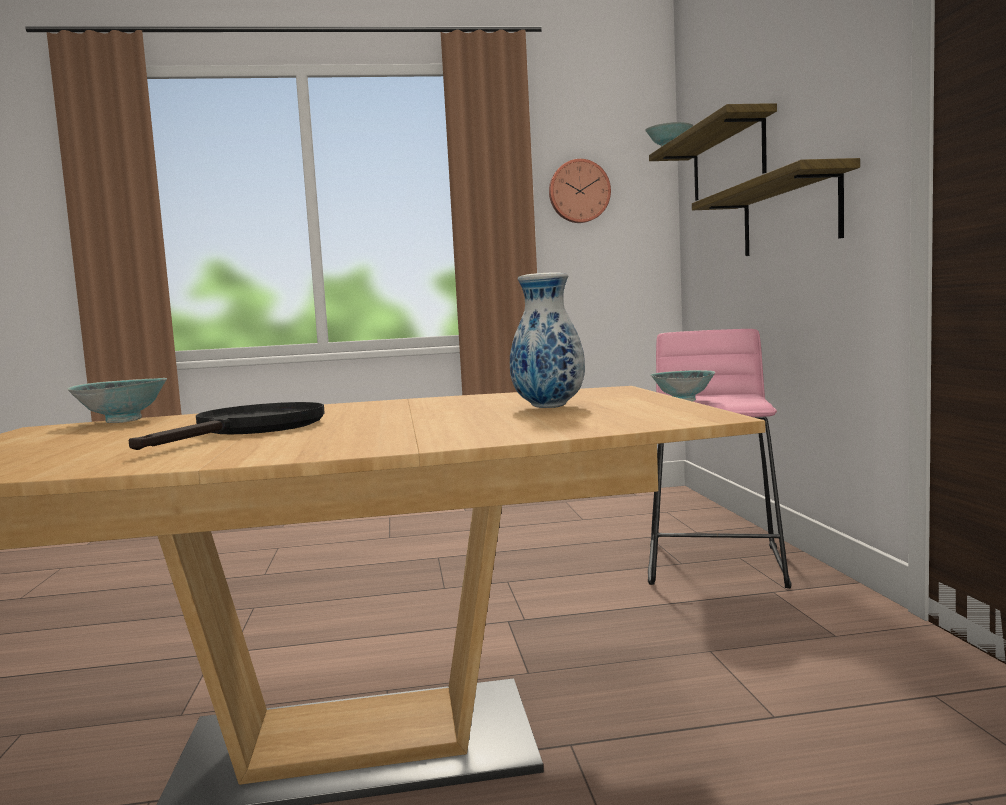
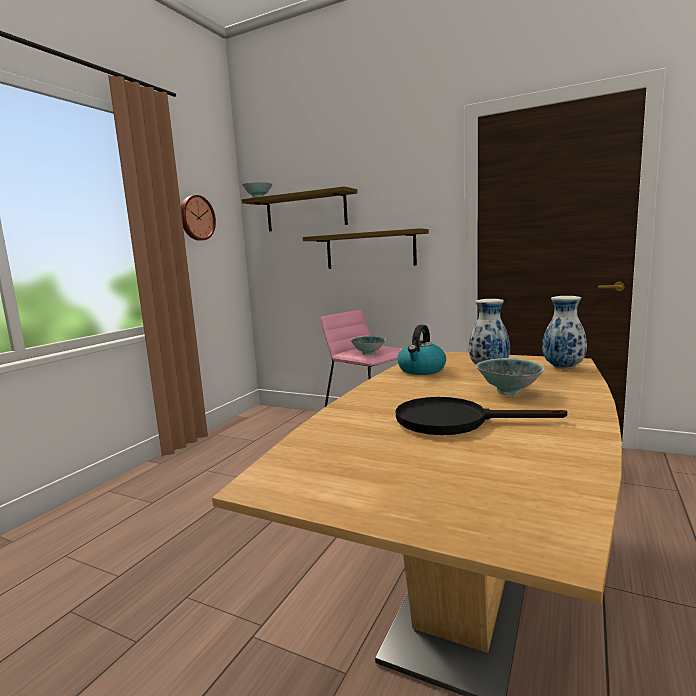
camera: 55 degrees left, 5 degrees up
(123, 421) = (287, 453): bowl -> bowl (508, 392)
(250, 429) = (454, 421): black frying pan -> black frying pan turned 45 degrees counterclockwise
(495, 398) = (421, 370): none -> kettle
(632, 420) = (564, 368): none -> vase

